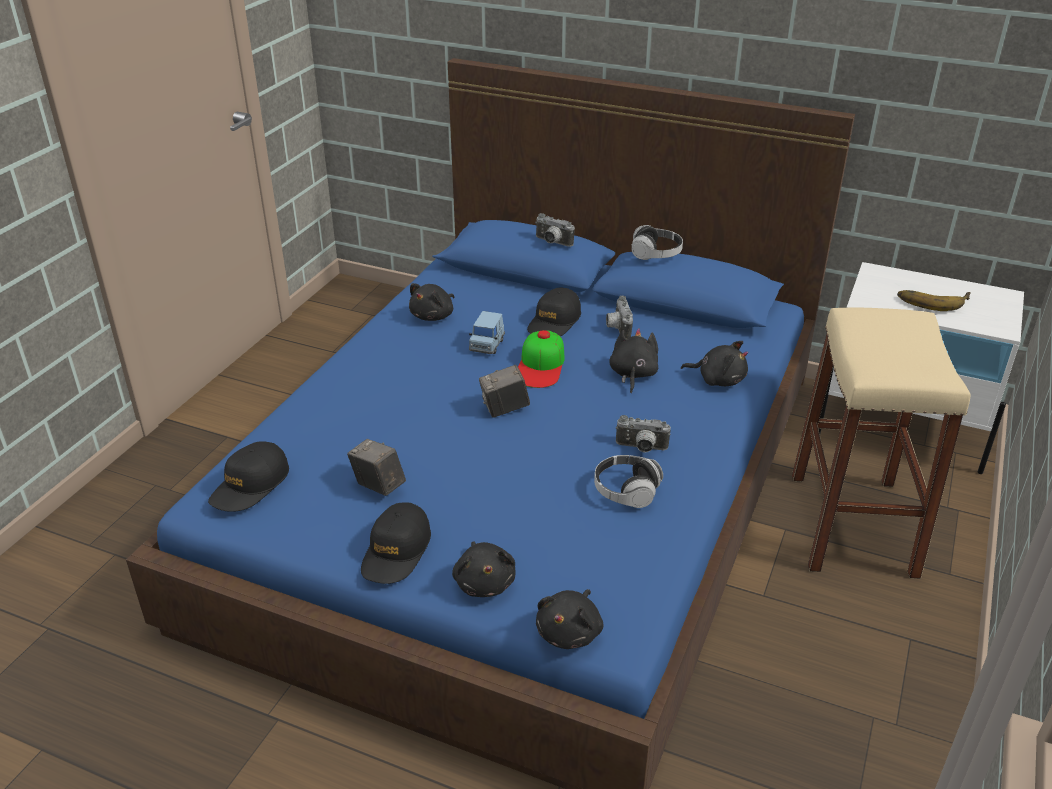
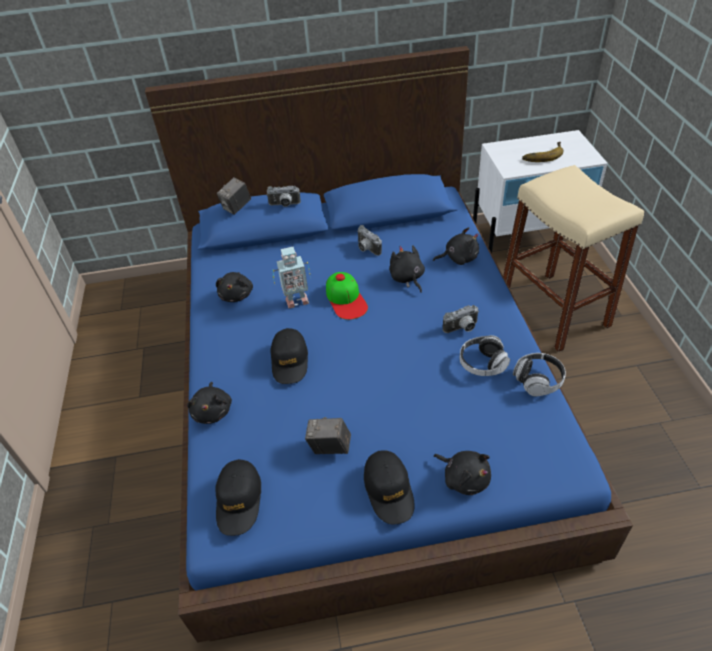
camera: 30 degrees left, 10 degrees up
(487, 345) = (296, 300): blue toy car -> toy robot
(504, 409) = (354, 343): camera -> camera (237, 207)
(554, 322) = (323, 262): black cap -> black cap (290, 361)
(570, 632) = (544, 481): black plush toy -> black plush toy (213, 411)
(655, 254) = (359, 187): headphones -> headphones (538, 381)

